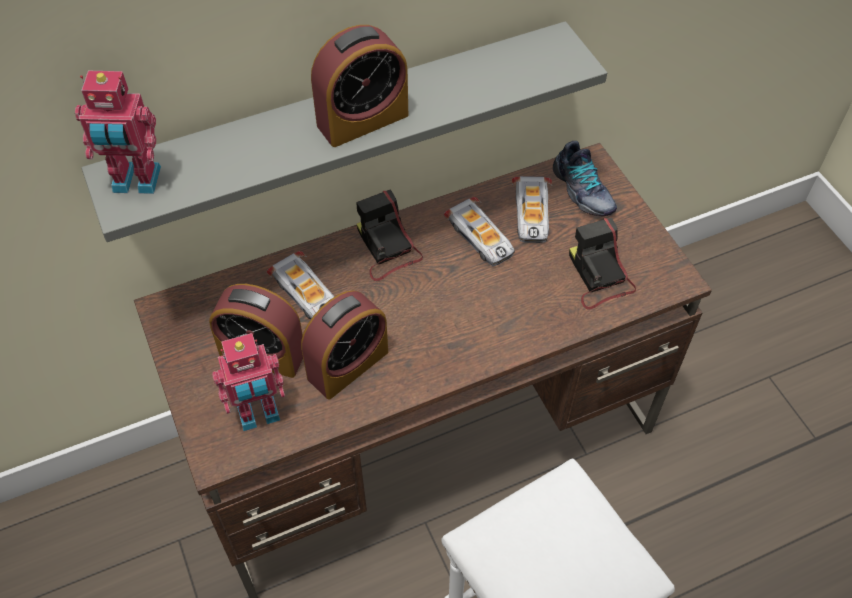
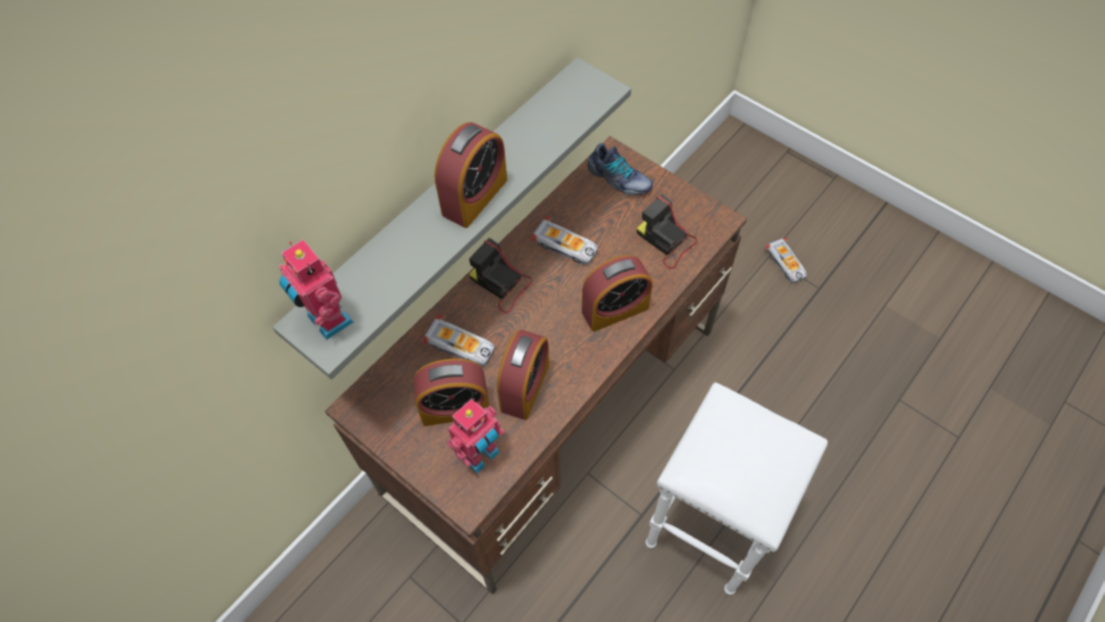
camera: 25 degrees left, 5 degrees up
(136, 182) = (327, 321): toy robot -> toy robot turned 75 degrees clockwise
(495, 326) = (615, 309): none -> alarm clock
(531, 214) = (592, 212): toy car -> toy car (786, 263)

